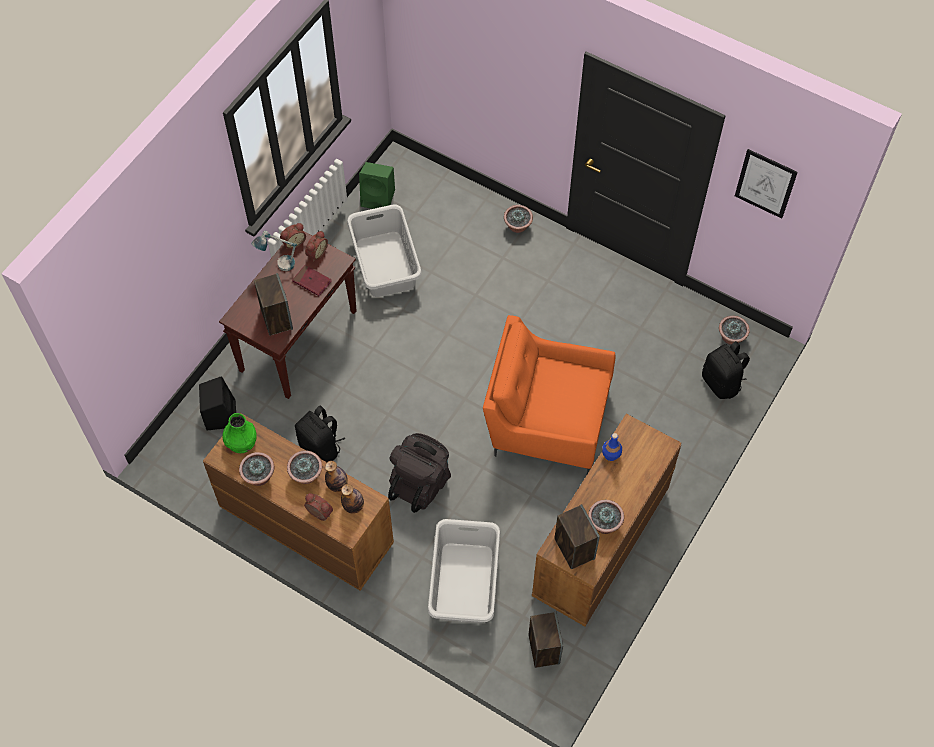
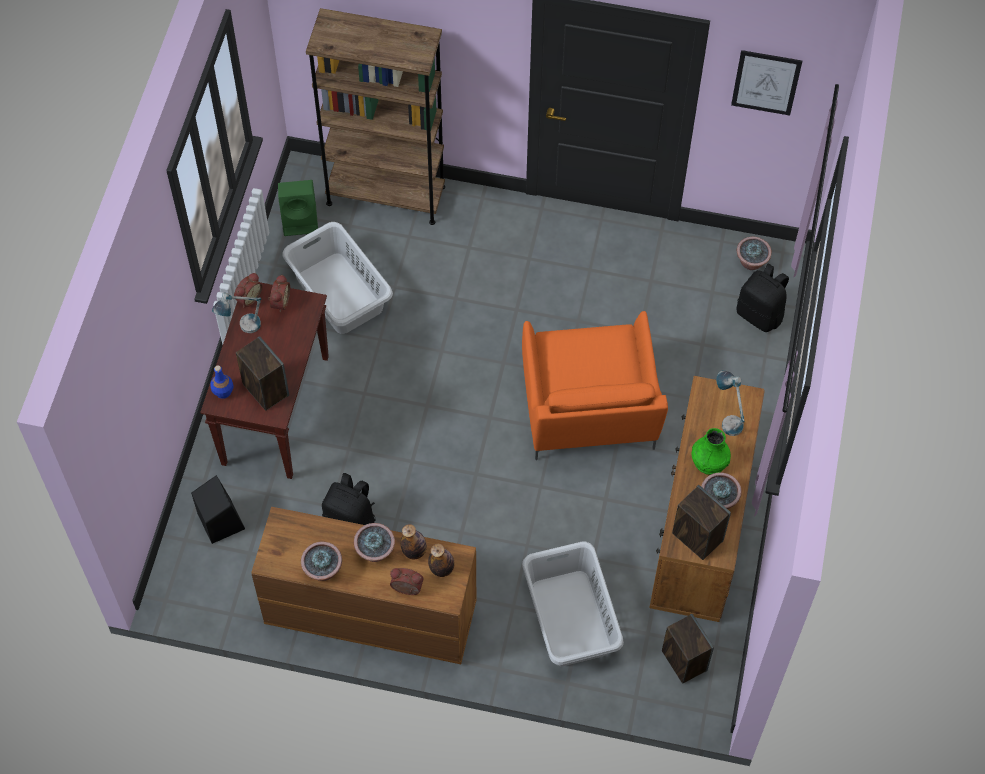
camera: 20 degrees left, 0 degrees up
(241, 441) = (286, 537): green vase -> green vase (709, 461)
(312, 281) = (288, 335): red book -> none
(421, 482) = (479, 525): black backpack -> none
(453, 197) = (385, 195): none -> brown bookcase
(517, 227) = (472, 208): potted plant -> none
(546, 419) = (588, 412): orange armchair -> orange armchair turned 90 degrees counterclockwise
(611, 455) = (696, 425): blue bottle -> blue bottle (223, 392)
(640, 458) = (727, 418): none -> table lamp

